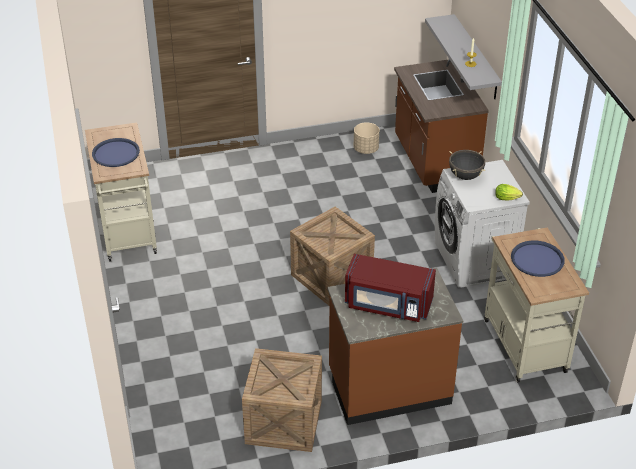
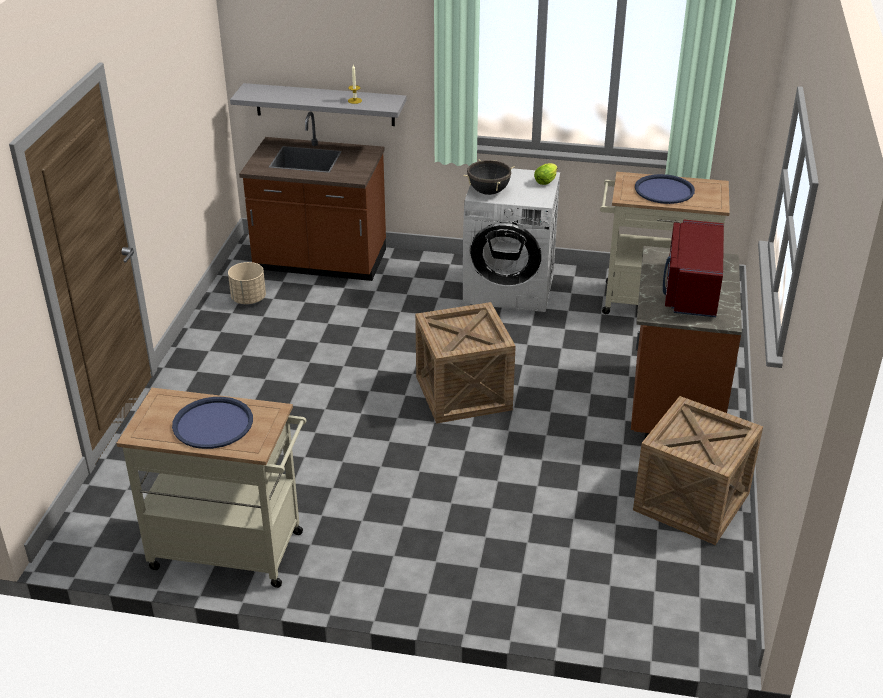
camera: 65 degrees left, 5 degrees down
(388, 305) = (691, 290): red microwave -> red microwave turned 150 degrees clockwise

